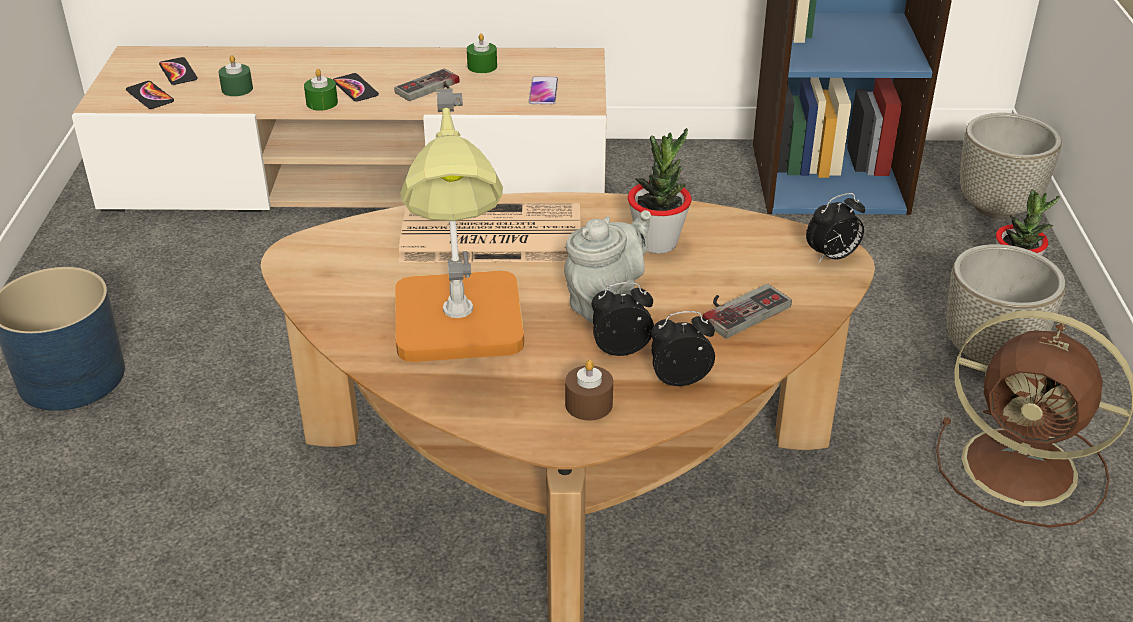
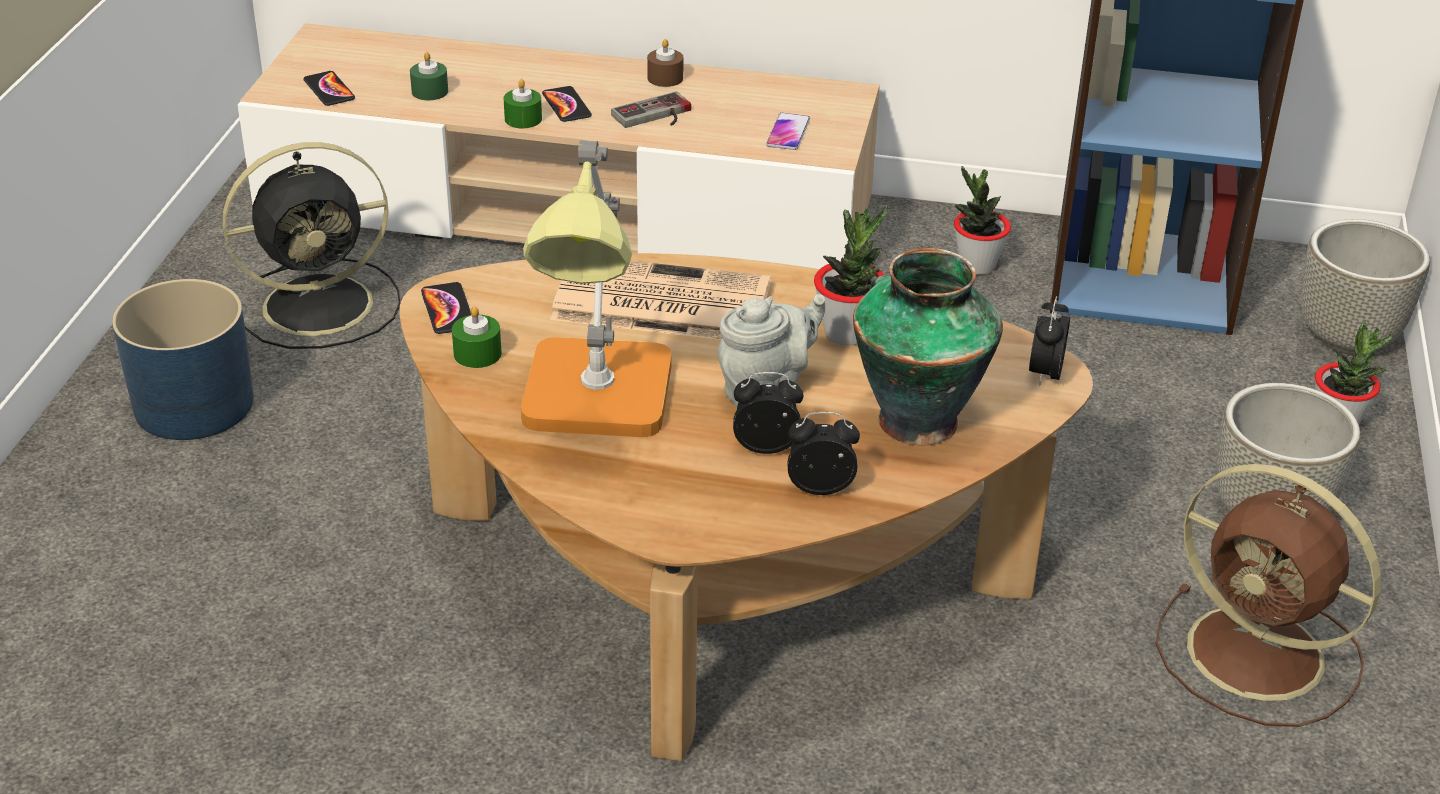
camera: 10 degrees right, 0 degrees up
(170, 277) = (323, 304): none -> black fan
(178, 72) = (367, 63): phone -> phone (447, 309)
(482, 66) = (724, 93): green candle -> green candle (477, 354)
(588, 404) = (711, 501): brown candle -> brown candle (665, 78)
(700, 184) = (977, 265): none -> potted plant
(739, 308) = (915, 419): game controller -> vase
(832, 257) = (1045, 373): alarm clock -> alarm clock turned 120 degrees clockwise

